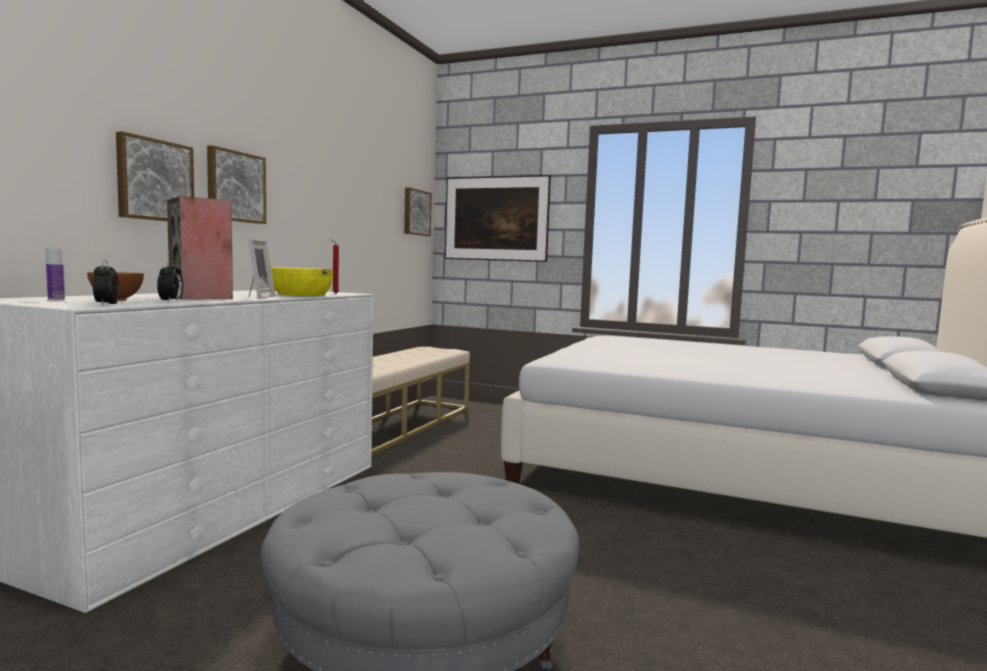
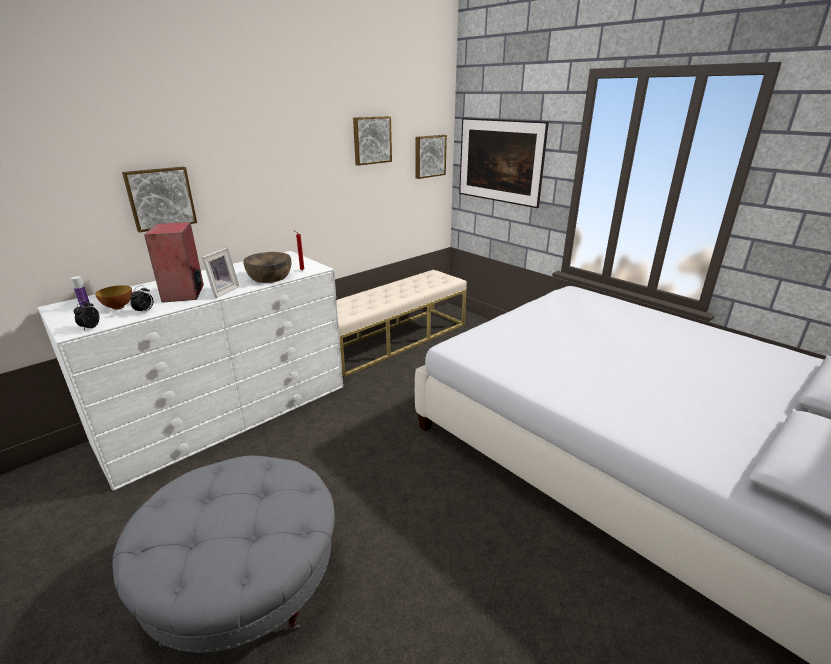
camera: 25 degrees right, 20 degrees up
(235, 187) = (232, 184): picture -> picture (371, 140)
(302, 294) = (270, 277): yellow bowl -> brown bowl

